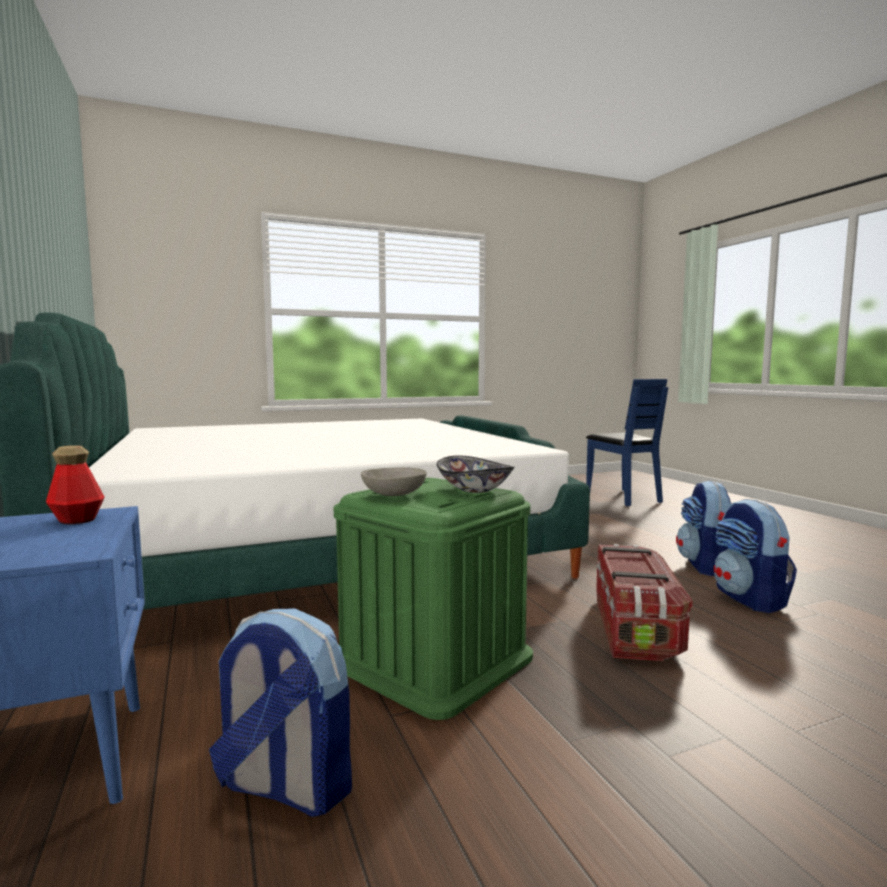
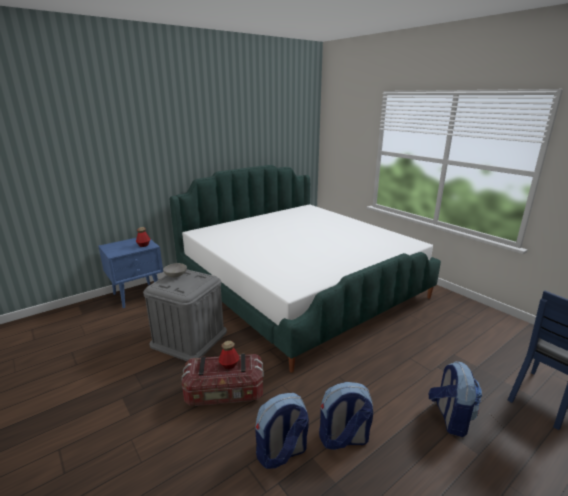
camera: 75 degrees right, 15 degrees up
(285, 787) = (123, 327): backpack -> backpack (450, 418)
(433, 659) = (189, 338): green storage box -> grey storage box
(473, 489) = (186, 288): bowl -> none
(630, 563) = (229, 365): none -> bottle

